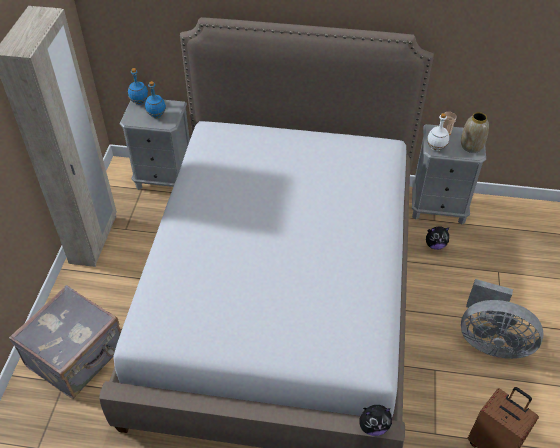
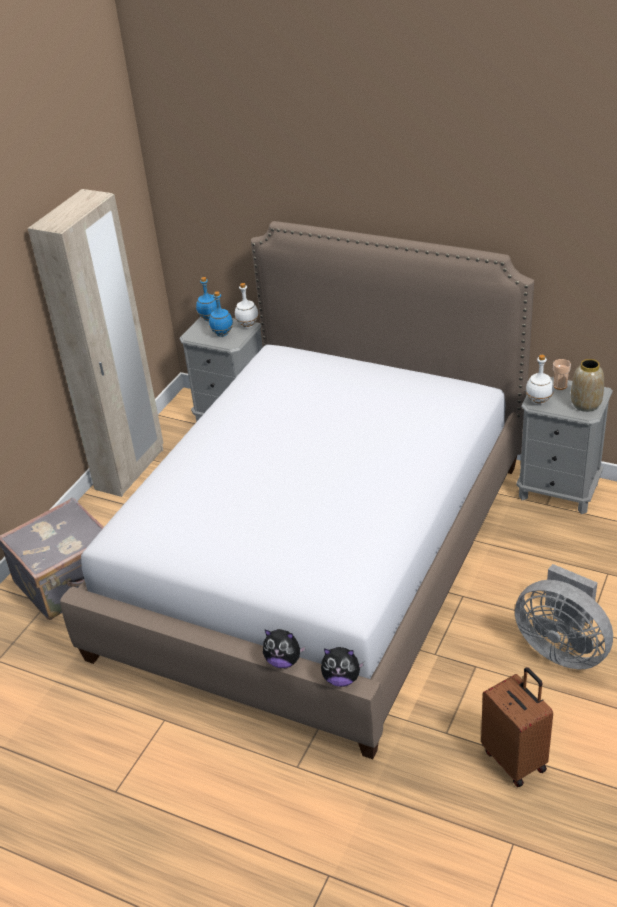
camera: 20 degrees right, 10 degrees down
(175, 105) = (247, 325): none -> white bottle
(435, 245) = (535, 532): plush toy -> plush toy (283, 661)

